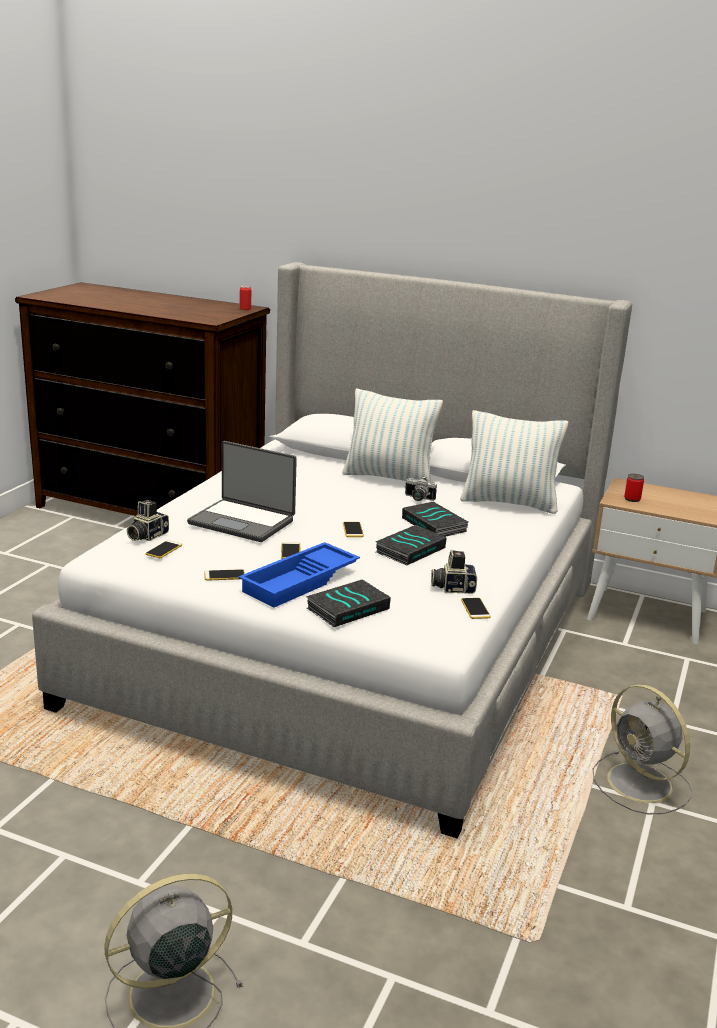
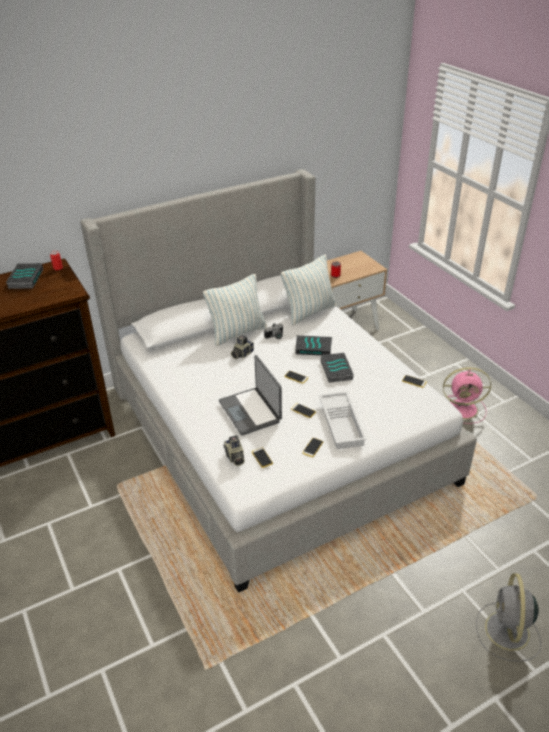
camera: 50 degrees left, 15 degrees up
(243, 521) = (251, 411): laptop -> laptop turned 90 degrees clockwise
(300, 582) = (342, 423): blue tray -> white tray
(347, 608) = (384, 420): book -> book (25, 278)
(452, 588) = (388, 377): camera -> camera (241, 354)
(642, 784) = (463, 409): grey fan -> pink fan

